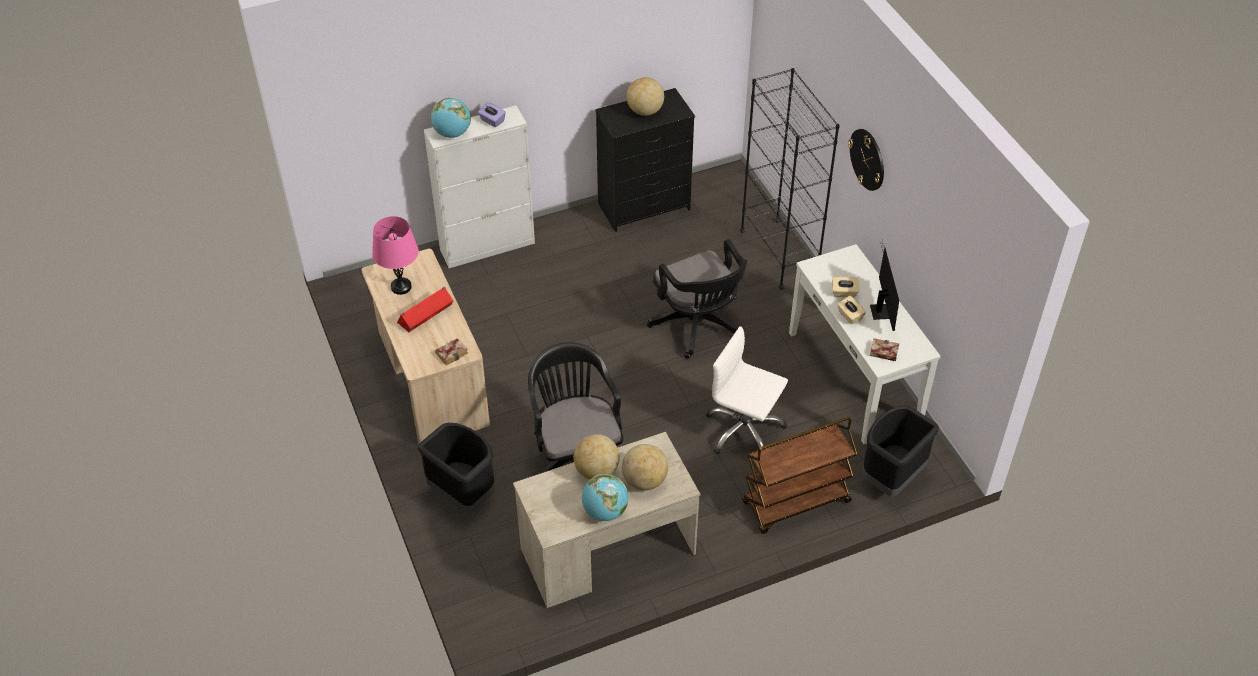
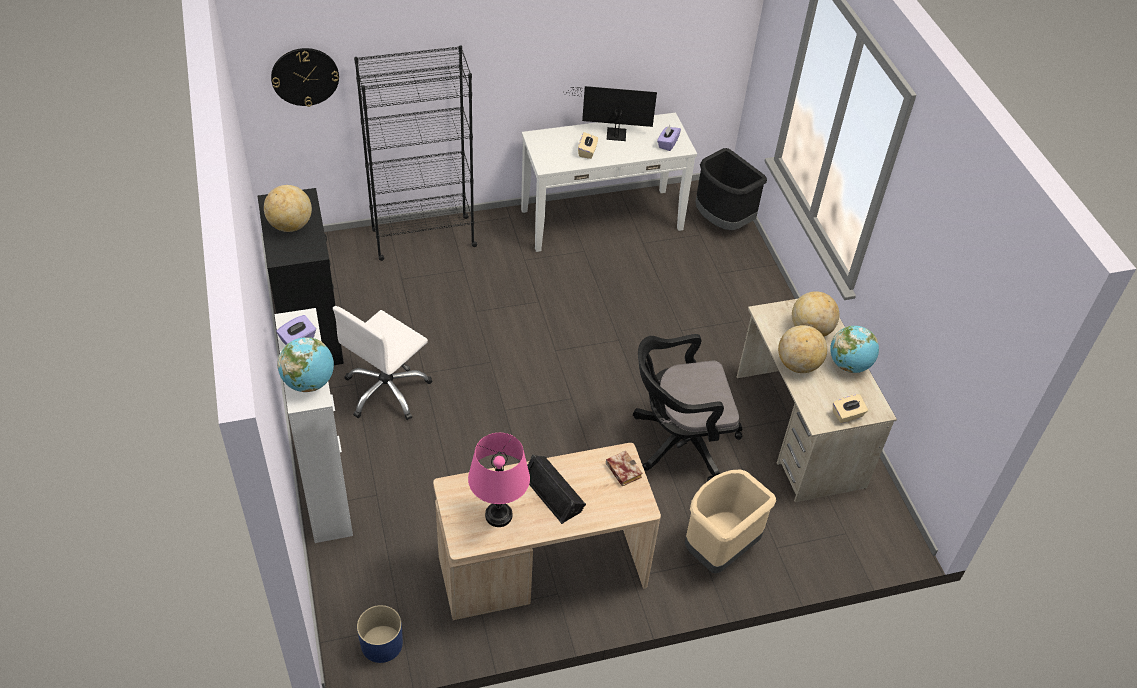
camera: 85 degrees left, 0 degrees up
(359, 299) = (381, 644): none -> blue planter
(426, 315) = (554, 492): red speaker -> black speaker
(463, 493) = (718, 549): black trash can -> beige trash can
(698, 327) = (512, 316): black office chair -> none
(744, 431) = (657, 306): white office chair -> white office chair (387, 390)
(795, 503) = (746, 286): brown cart -> none
(849, 316) = (618, 154): beige tissue box -> beige tissue box (847, 415)
(867, 159) = (508, 44): wall clock -> wall clock (305, 76)
(882, 352) = (667, 144): book -> purple tissue box

